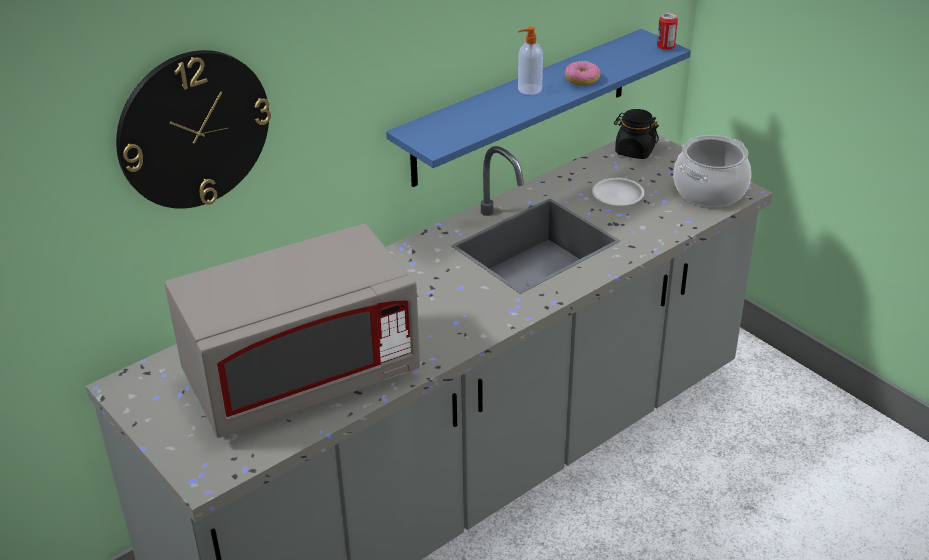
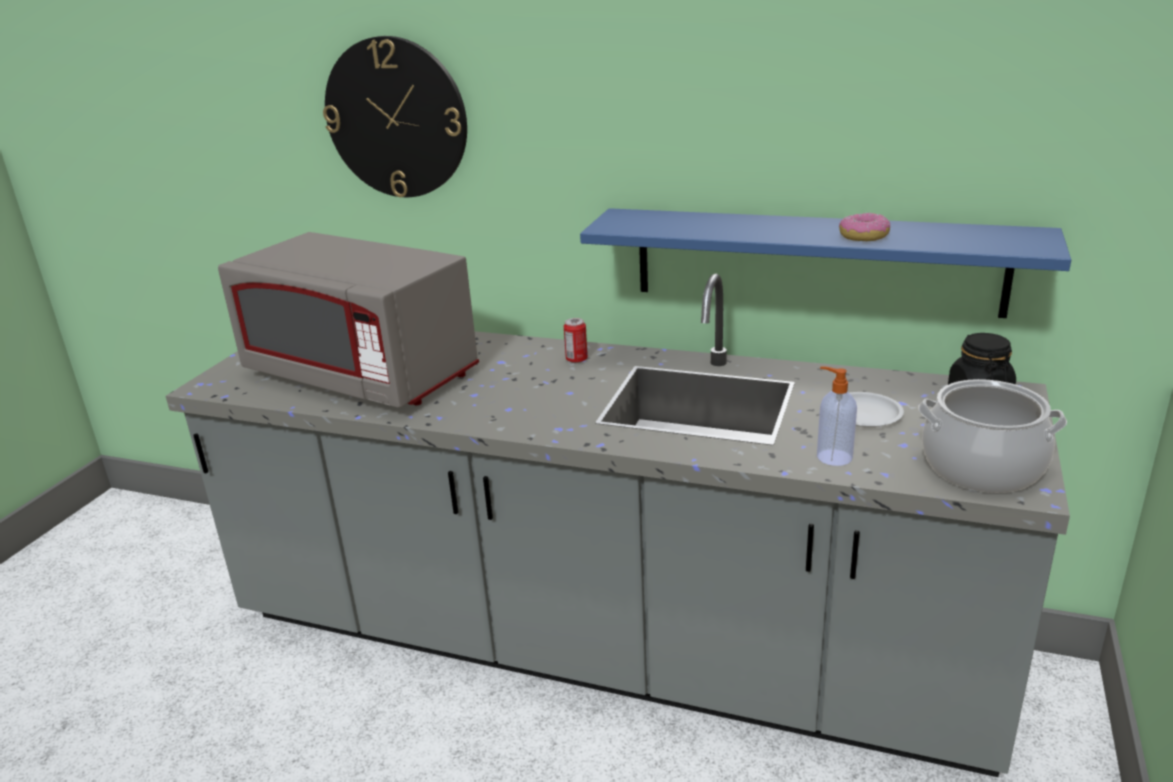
camera: 60 degrees right, 10 degrees down
(529, 89) = (791, 225): soap dispenser -> soap dispenser (833, 457)
(665, 47) = (1041, 247): can -> can (576, 360)

